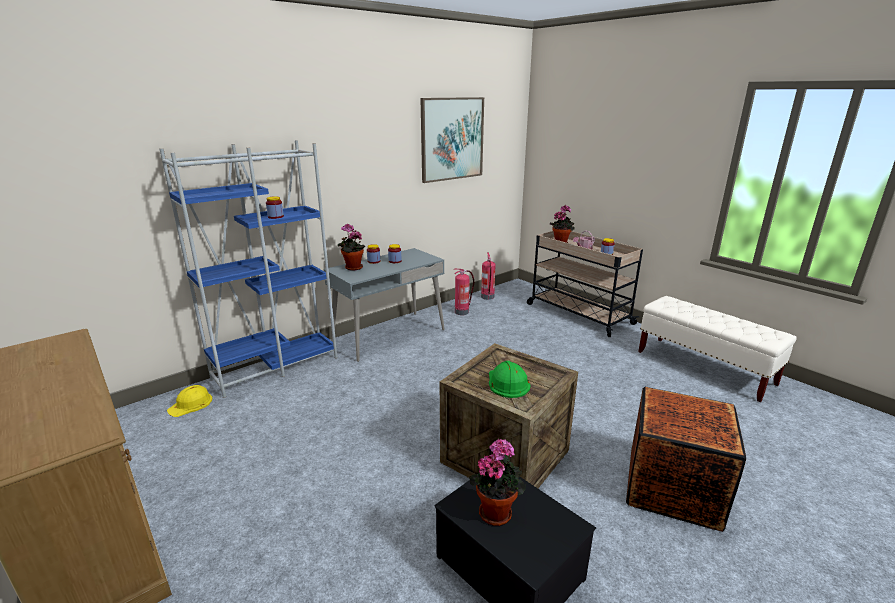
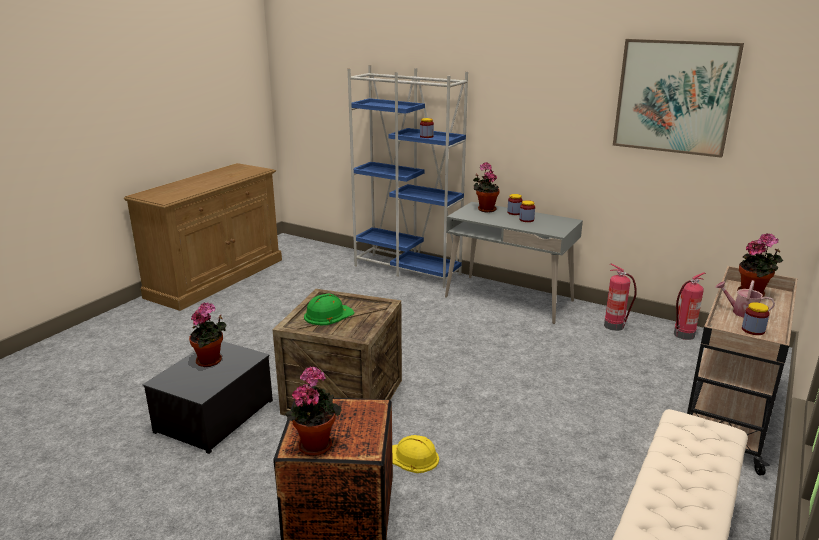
camera: 70 degrees right, 0 degrees up
(191, 404) = (339, 259): yellow hard hat -> yellow hard hat (412, 458)
(718, 431) = (315, 444): none -> potted plant

